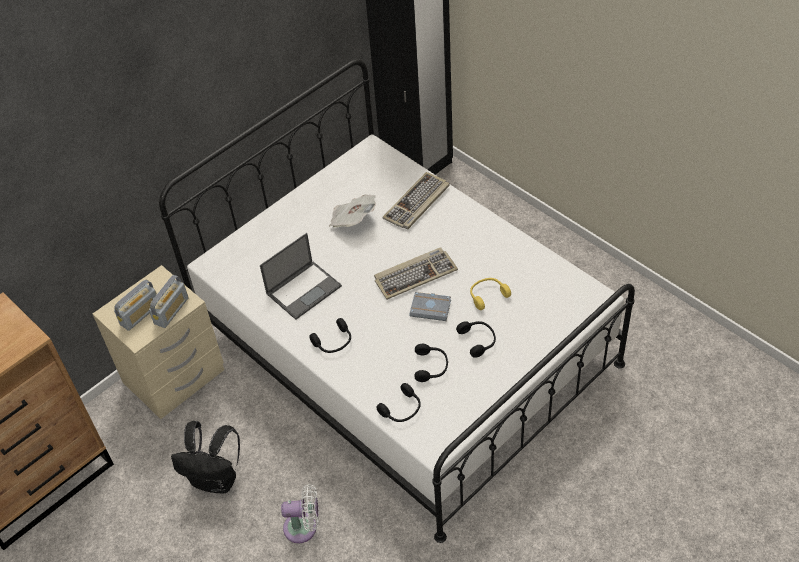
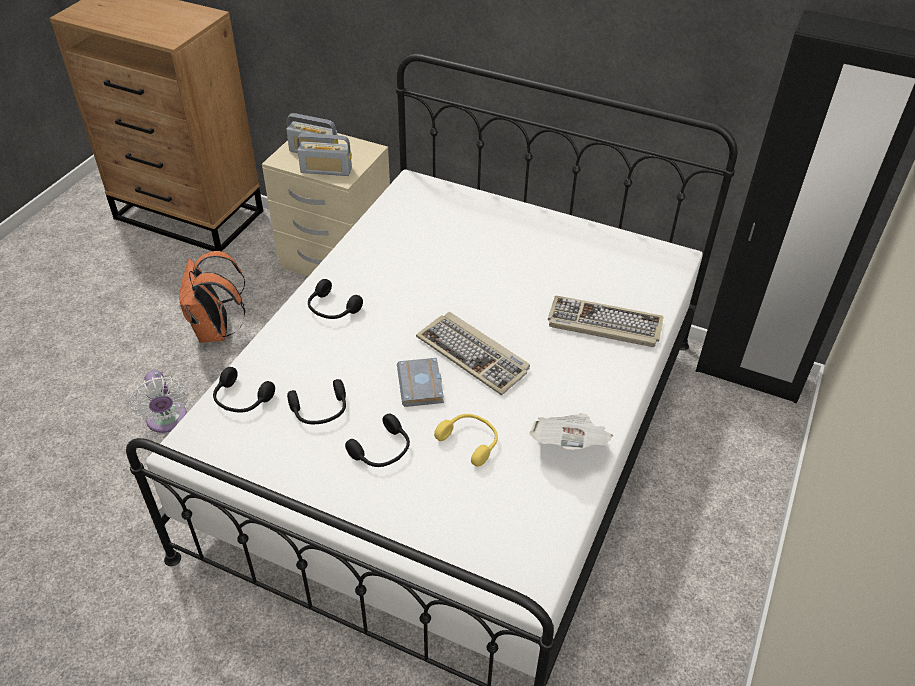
camera: 65 degrees right, 5 degrees down
(216, 480) = (216, 331): black backpack -> orange backpack
(304, 289) = (406, 262): laptop -> none
(353, 220) = (538, 273): newspaper -> newspaper (569, 444)

